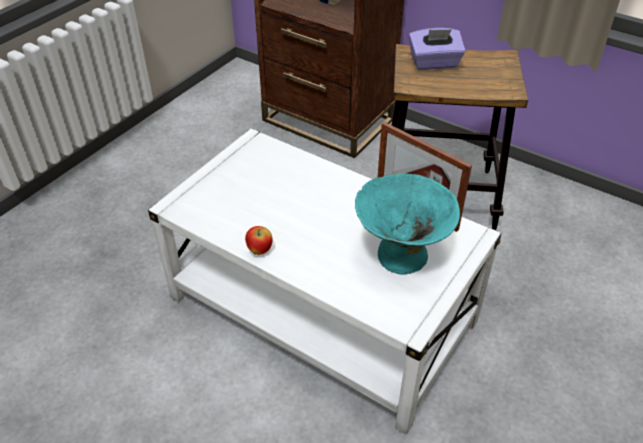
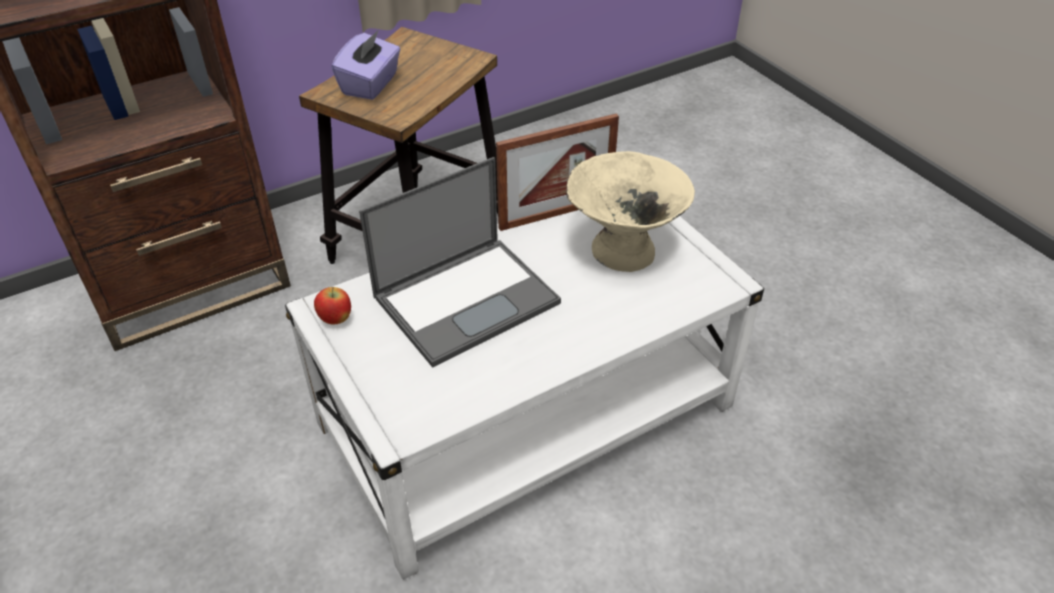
camera: 65 degrees left, 0 degrees up
(259, 250) = (545, 367): apple -> apple (335, 319)
(300, 195) = (468, 298): none -> laptop
(401, 254) = (622, 251): turquoise bowl -> beige bowl

